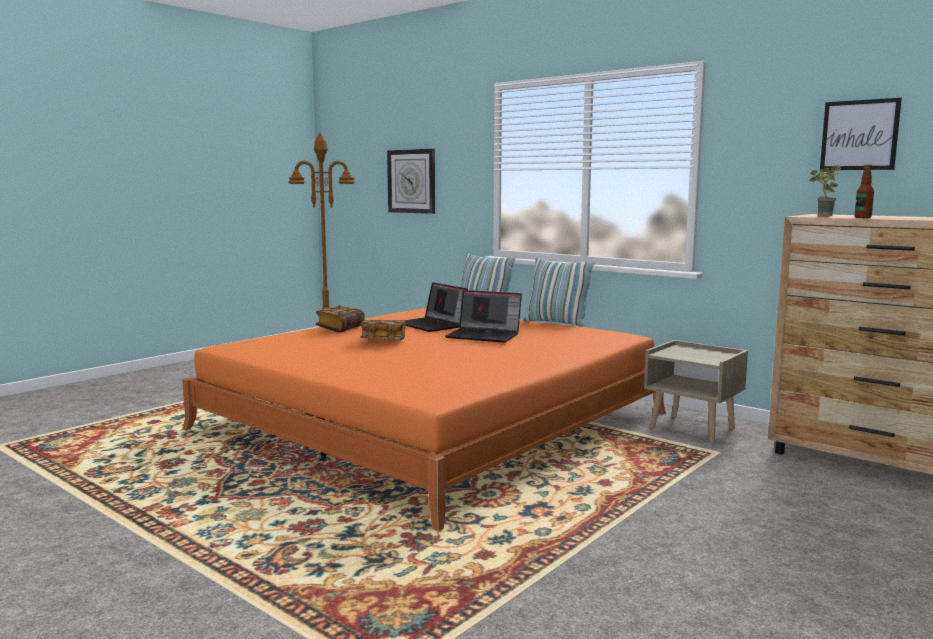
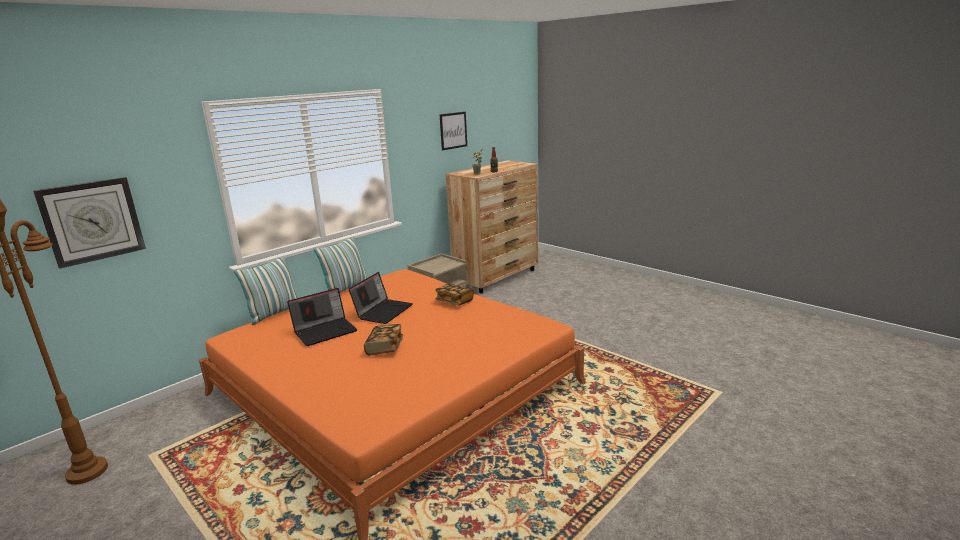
camera: 85 degrees left, 10 degrees up
(340, 328) = (306, 374): book -> book (454, 301)

